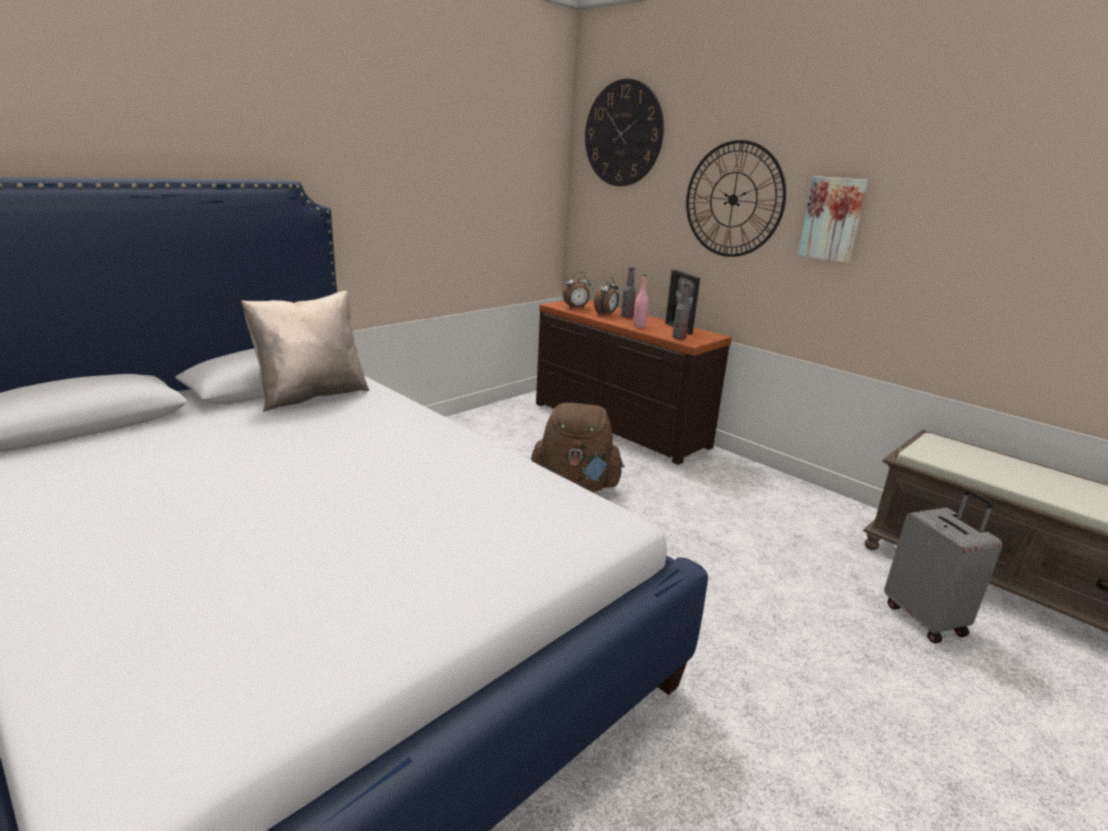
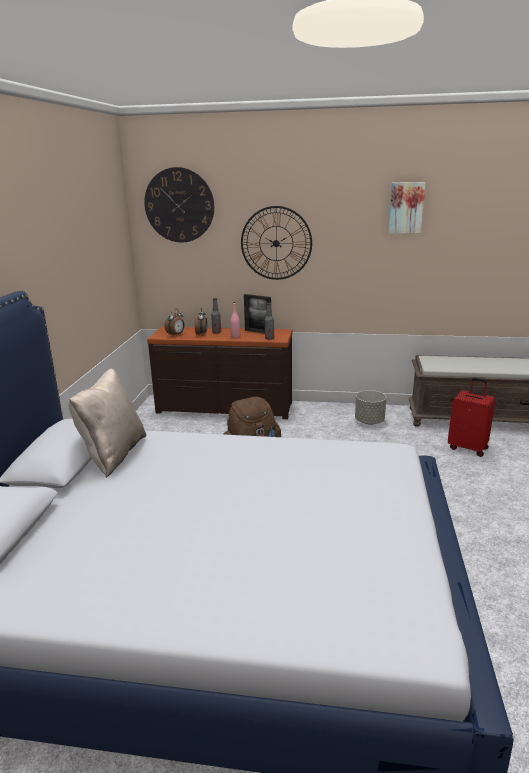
camera: 35 degrees left, 0 degrees up
(795, 512) = (369, 421): none -> grey planter
(833, 219) = (343, 248): picture -> picture (406, 207)
(925, 619) = (468, 448): grey suitcase -> red suitcase

